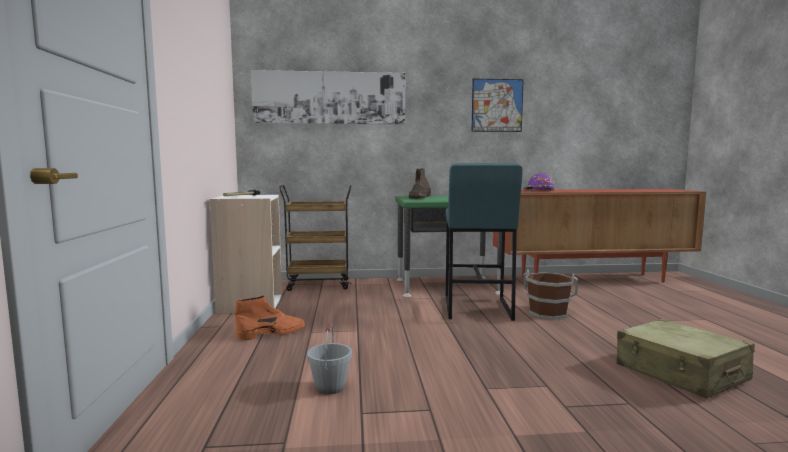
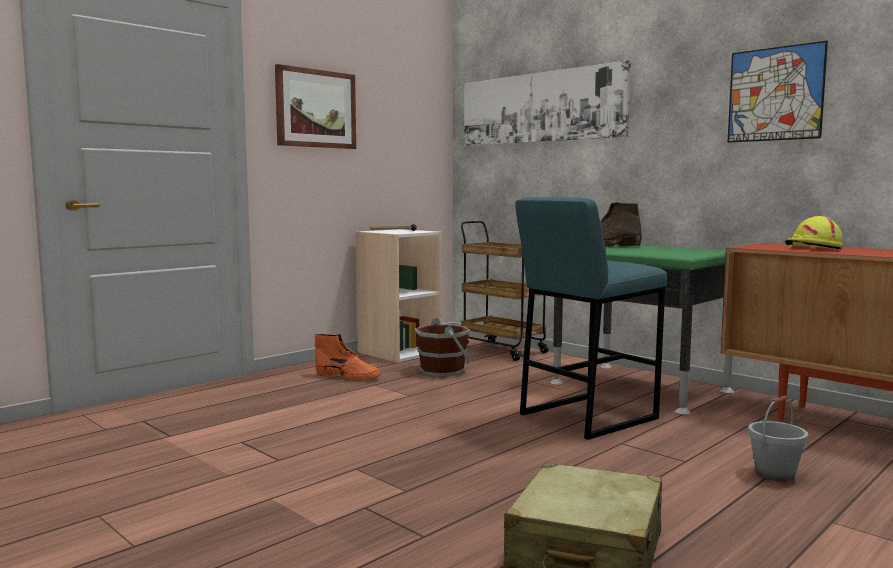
camera: 50 degrees right, 0 degrees up
(186, 75) = (316, 109): none -> picture
(330, 387) = (273, 421): grey bucket -> grey bucket (774, 474)
(538, 190) = (812, 248): purple hard hat -> yellow hard hat
(548, 312) = (665, 448): brown bucket -> brown bucket (443, 370)

